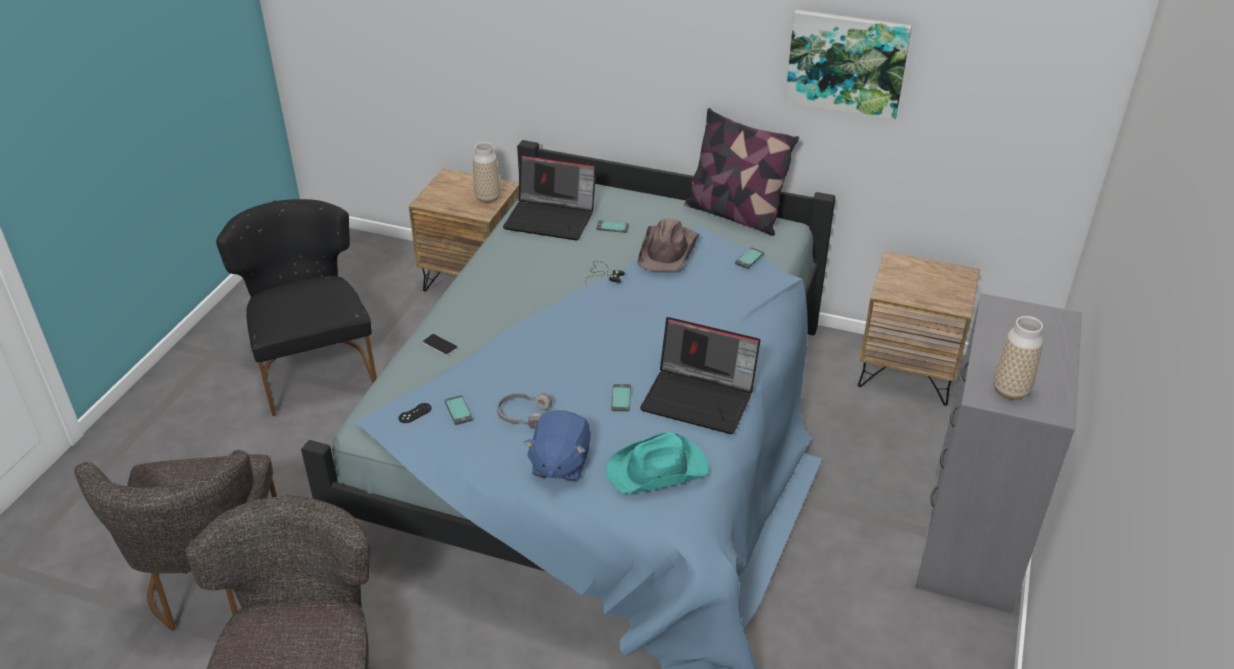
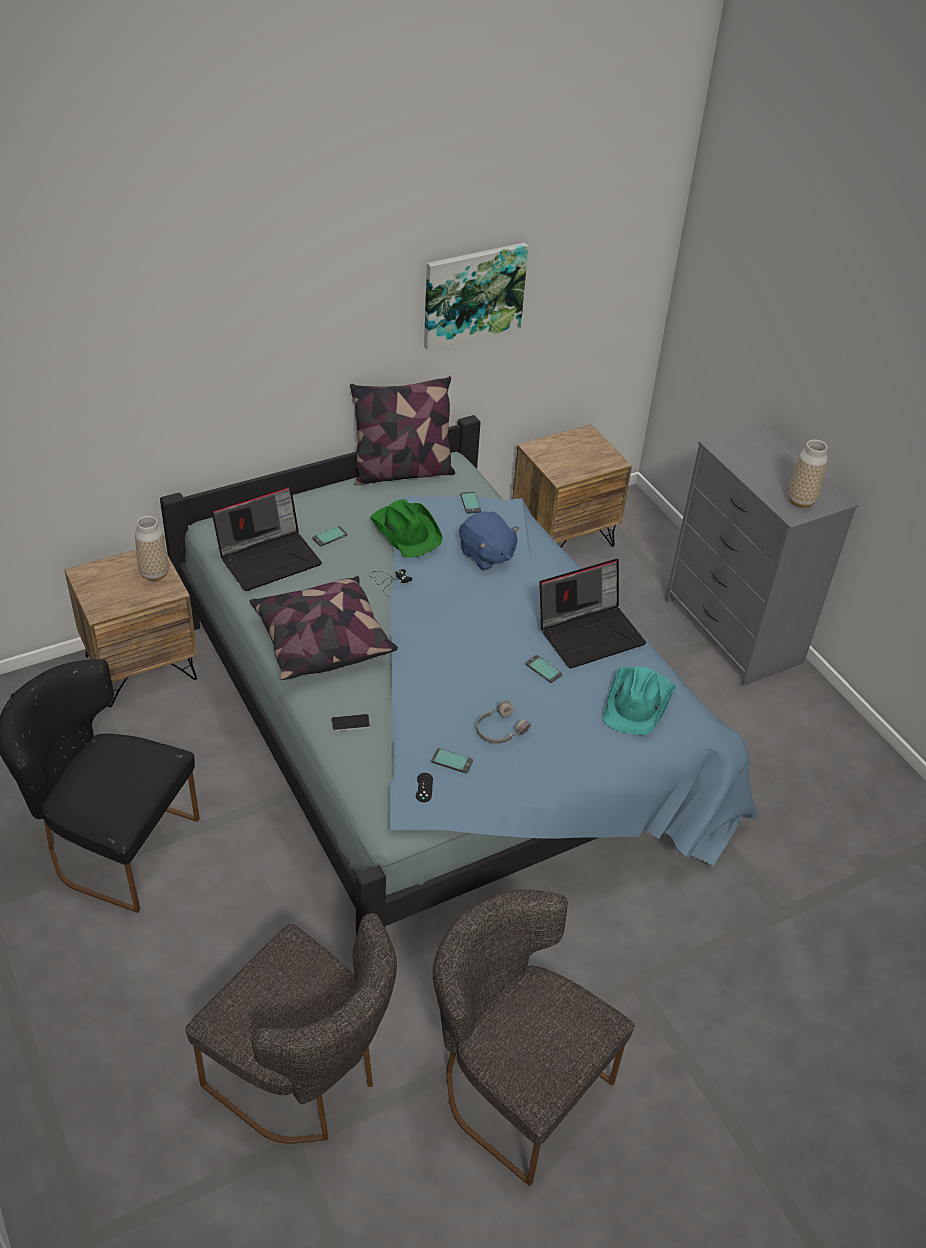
camera: 50 degrees left, 5 degrees up
(503, 286) = (321, 641): none -> pillow
(559, 463) = (575, 746): blue plush toy -> blue plush toy (486, 555)
(668, 250) = (406, 531): brown hat -> green hat

